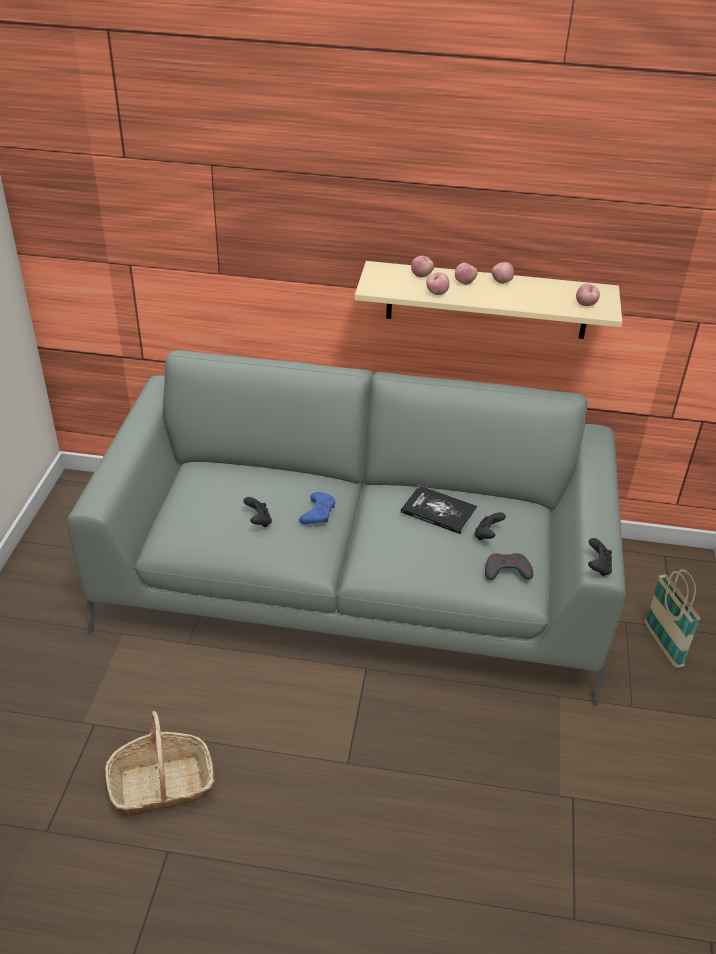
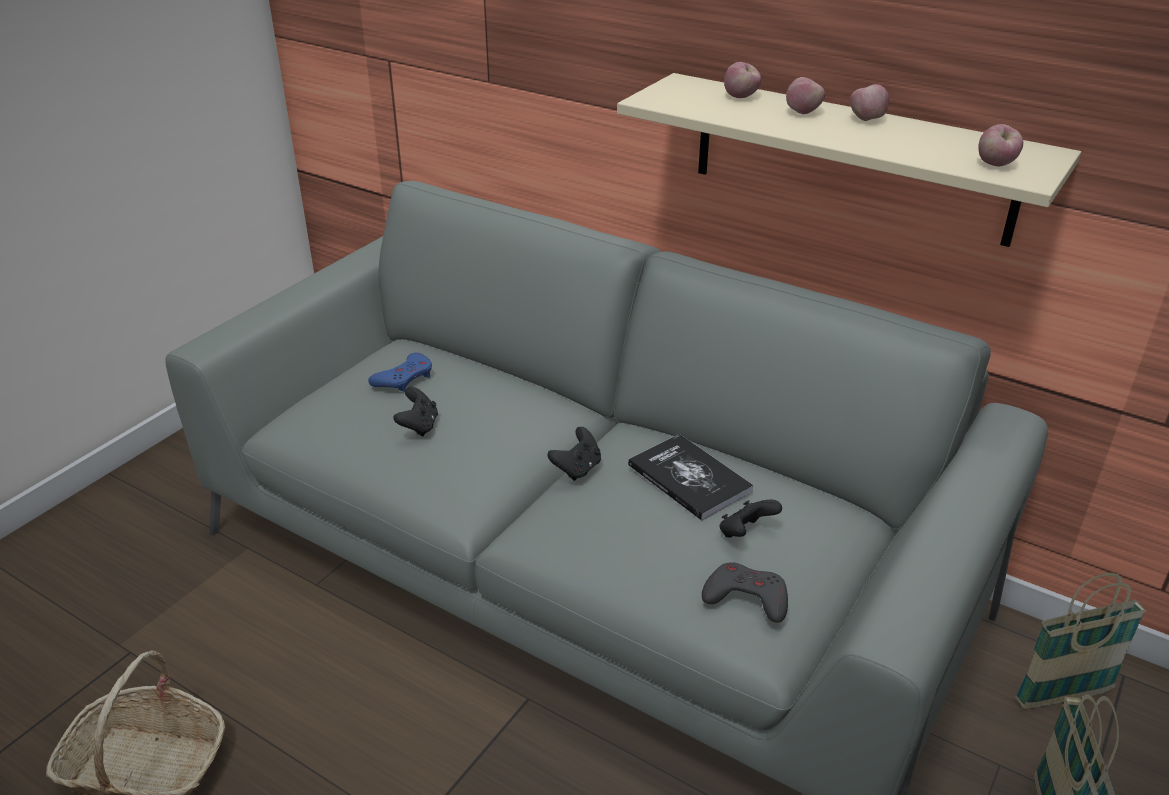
camera: 25 degrees right, 5 degrees down
(318, 512) = (510, 436): blue game controller -> blue game controller (404, 378)
(437, 293) = (744, 118): apple -> none
(597, 567) = (887, 631): black game controller -> black game controller (577, 469)
(641, 576) = (1063, 696): none -> basket

